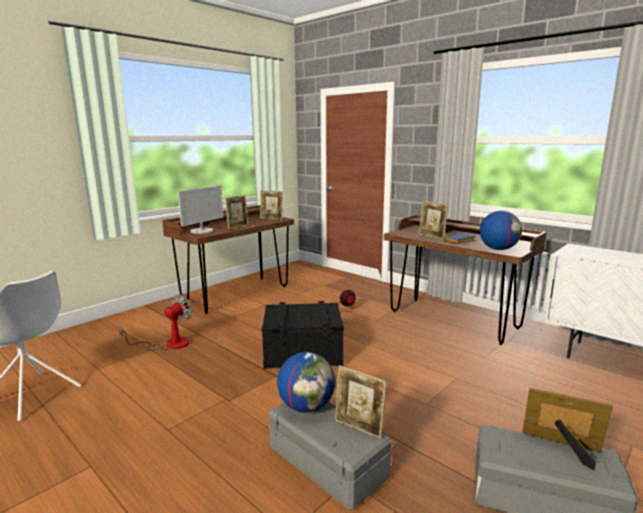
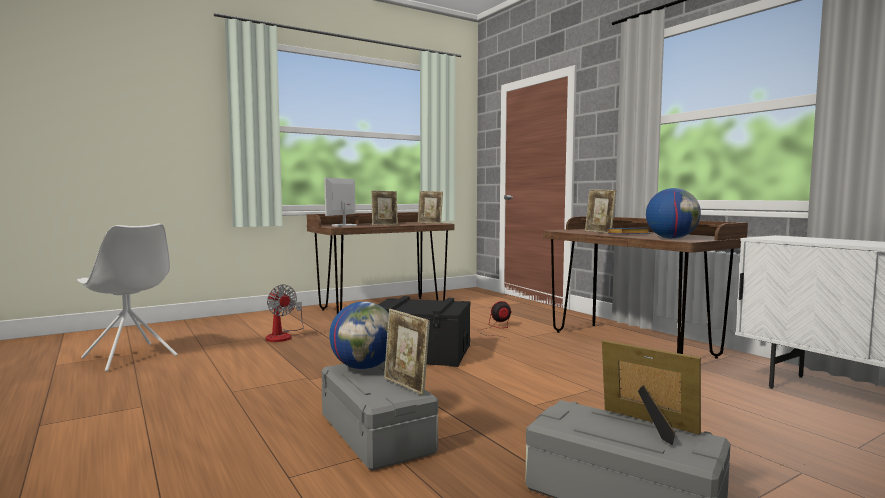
camera: 15 degrees right, 10 degrees down
(168, 344) = (282, 336): fan -> fan turned 90 degrees clockwise
(202, 231) = (343, 225): monitor -> monitor turned 150 degrees clockwise

